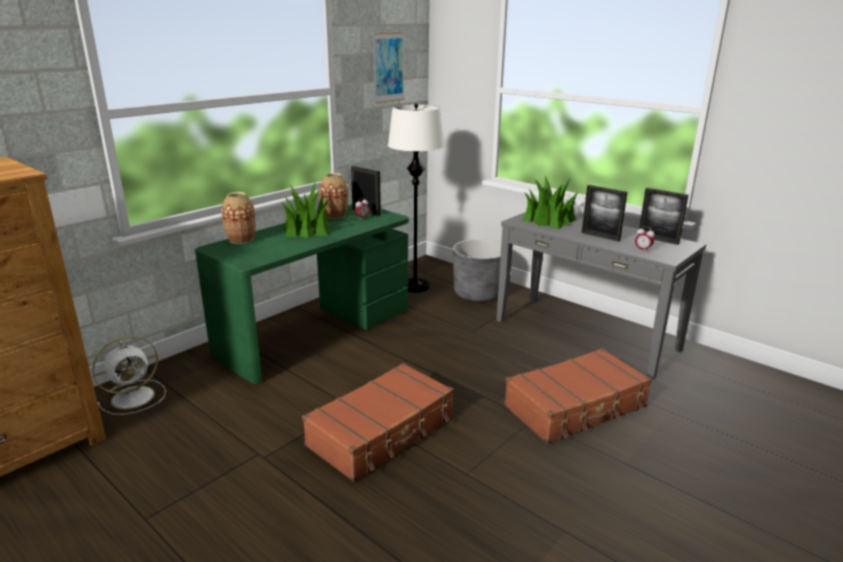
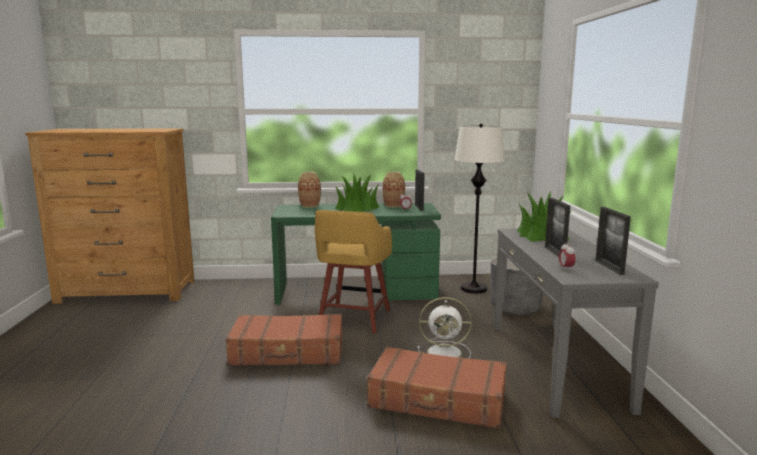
camera: 45 degrees right, 10 degrees down
(135, 397) = (219, 289): white fan -> white fan (446, 352)
(372, 364) = (353, 319): none -> yellow stool
(388, 67) = (486, 96): picture -> none

